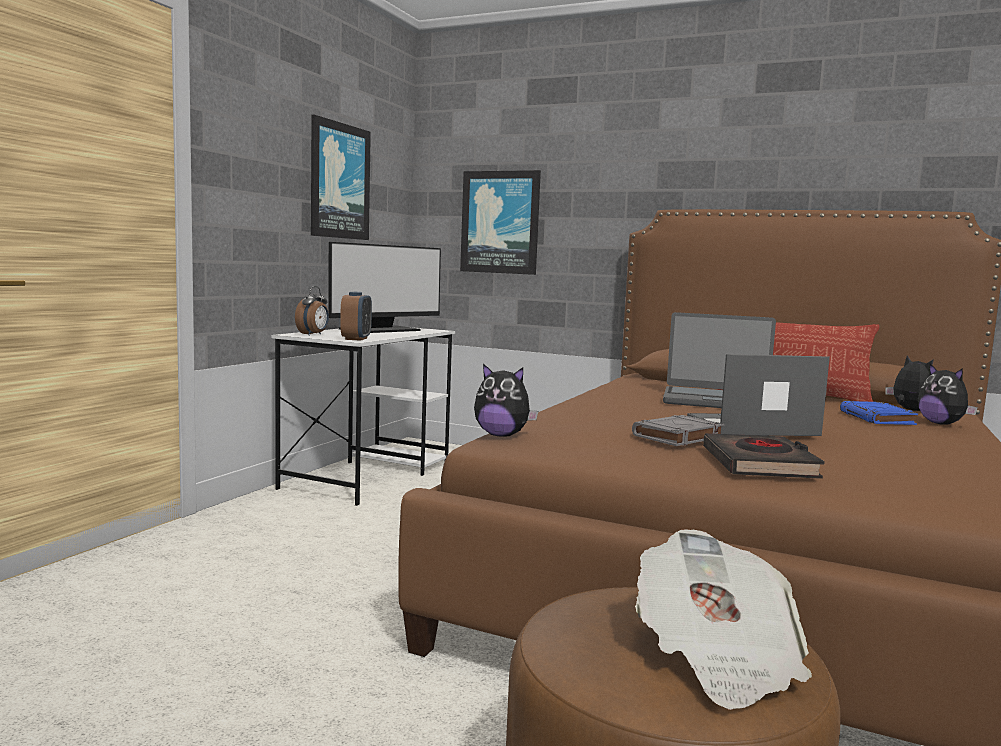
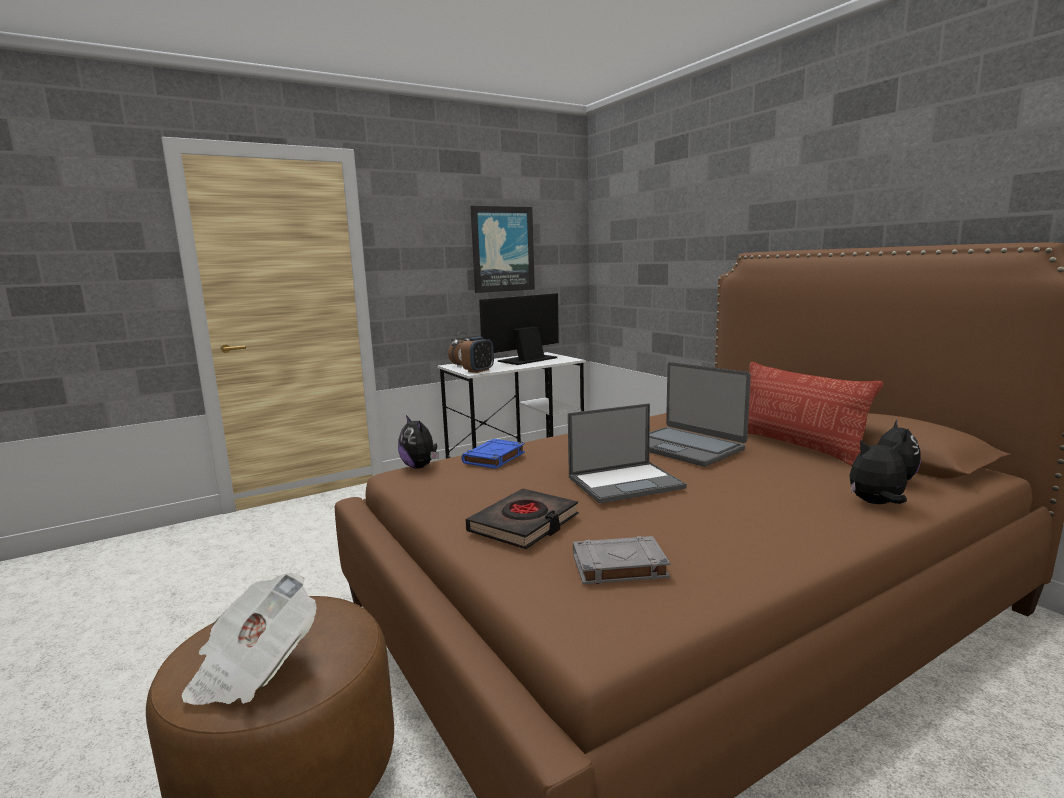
camera: 35 degrees right, 5 degrees up
(381, 330) = (527, 359): monitor -> monitor turned 150 degrees clockwise
(500, 222) = (638, 267): picture -> none
(677, 437) = (526, 486): grey book -> grey book (618, 566)
(750, 427) = (626, 482): laptop -> laptop turned 135 degrees clockwise
(877, 418) = (811, 487): blue book -> blue book (494, 458)
(941, 424) = (876, 504): plush toy -> plush toy turned 90 degrees clockwise

